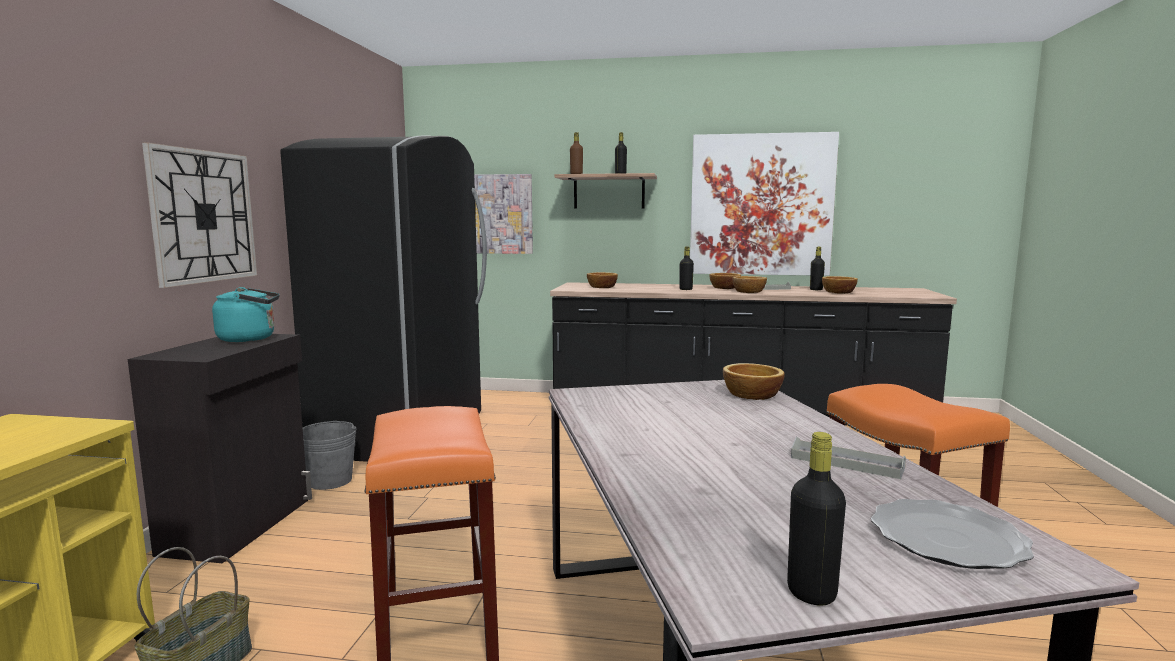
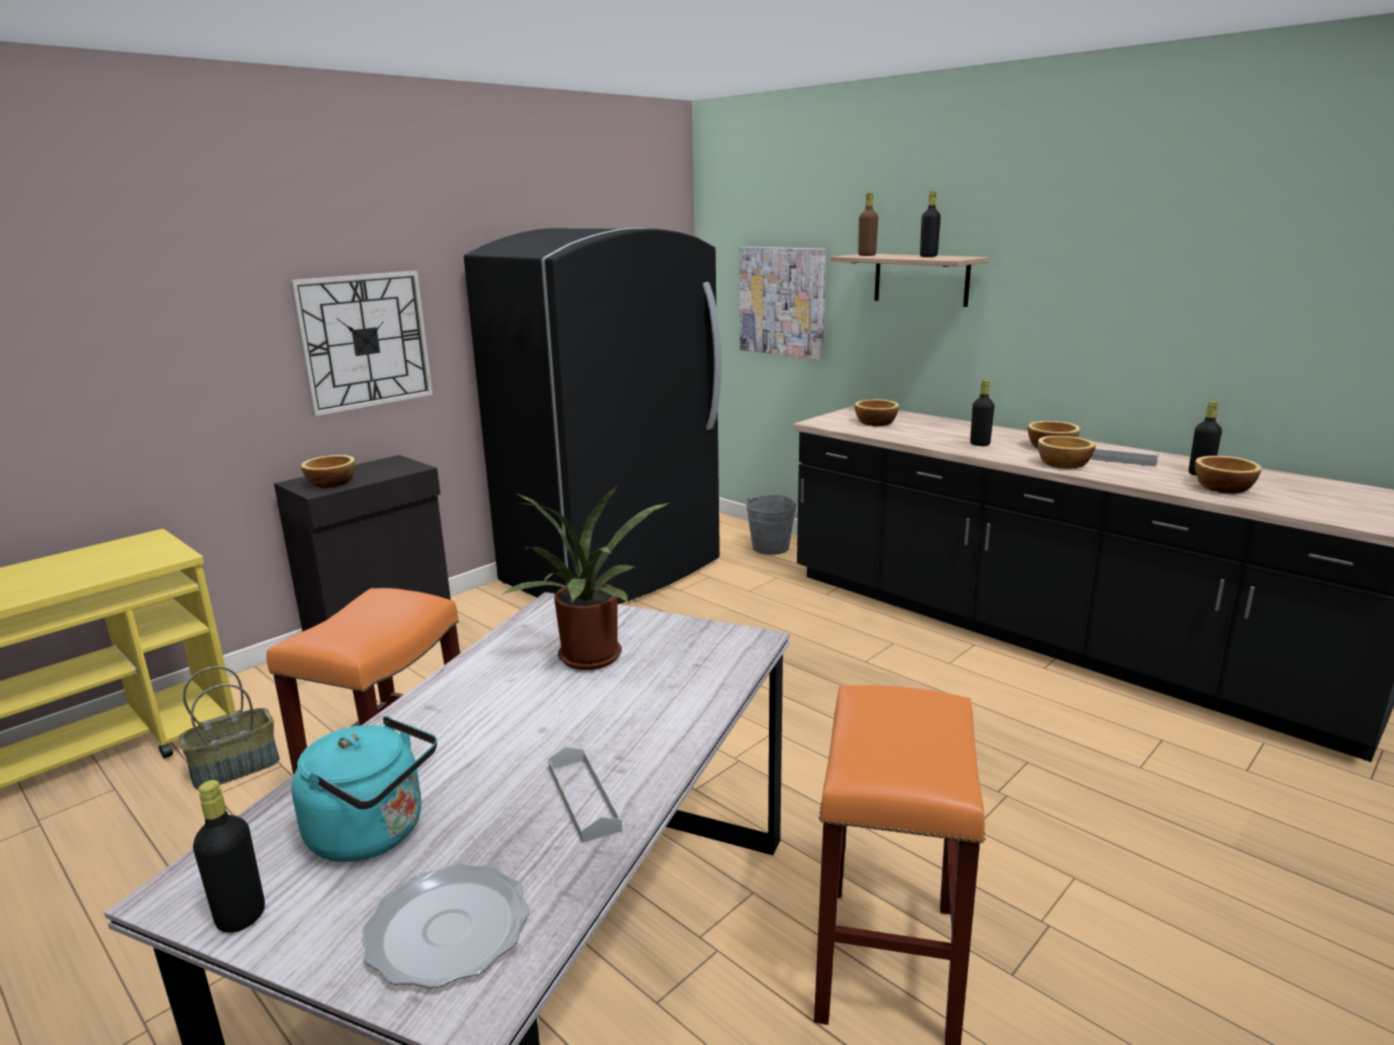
camera: 35 degrees right, 10 degrees up
(250, 338) = (391, 468): turquoise kettle -> turquoise kettle (374, 833)
(330, 481) = (492, 613): grey bucket -> grey bucket (770, 547)
(675, 410) = (591, 660): none -> potted plant
(750, 395) = (717, 661): bowl -> bowl (331, 483)
(761, 205) = (1149, 314): picture -> none

